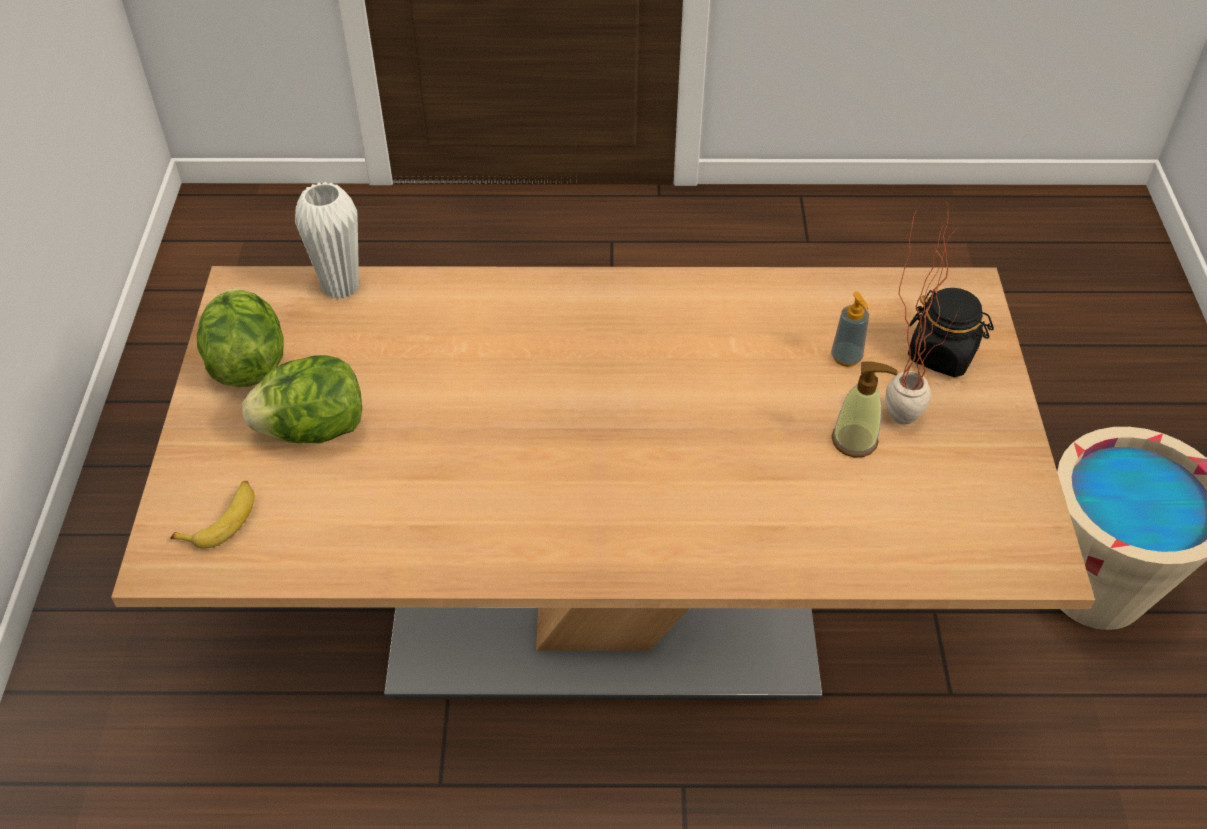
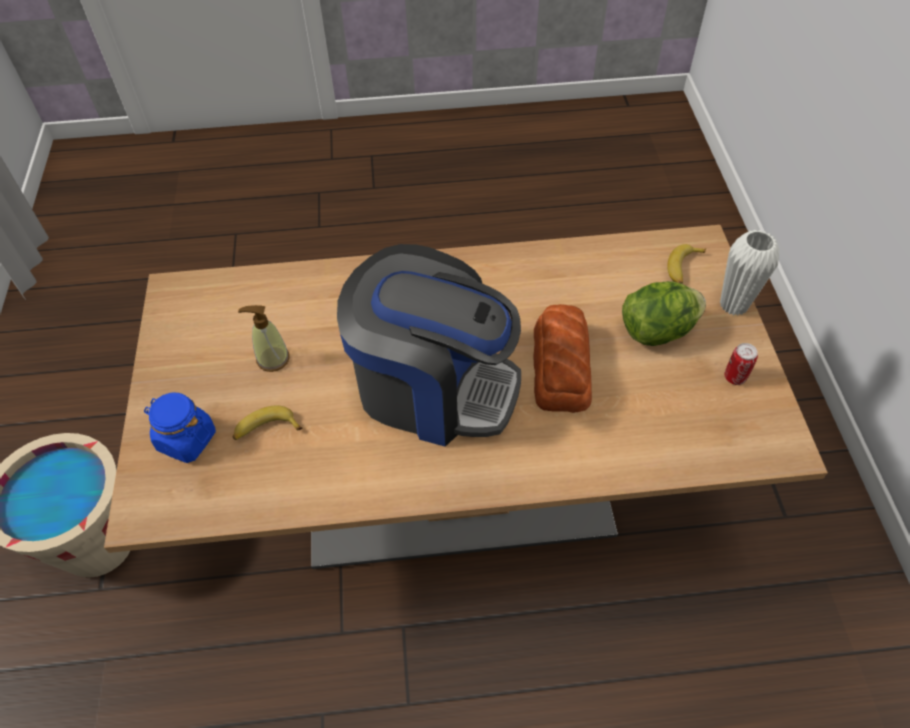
camera: 175 degrees right, 5 degrees up
(247, 363) = (734, 377): lettuce -> can
(341, 287) = (700, 459): white vase -> white vase (733, 305)
(461, 397) = (562, 365): none -> bread
(635, 386) = (433, 387): none -> coffee machine
(846, 357) = (266, 429): soap dispenser -> banana
(899, 407) = (234, 388): potted plant -> none
(942, 354) = (186, 440): black jar -> blue jar

